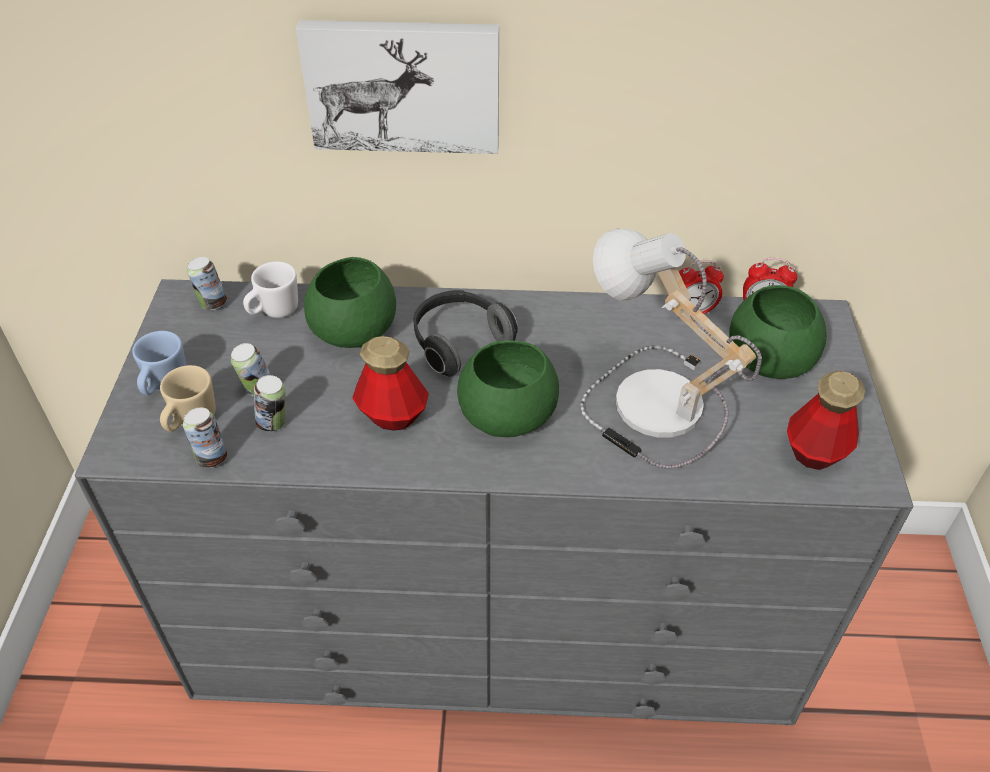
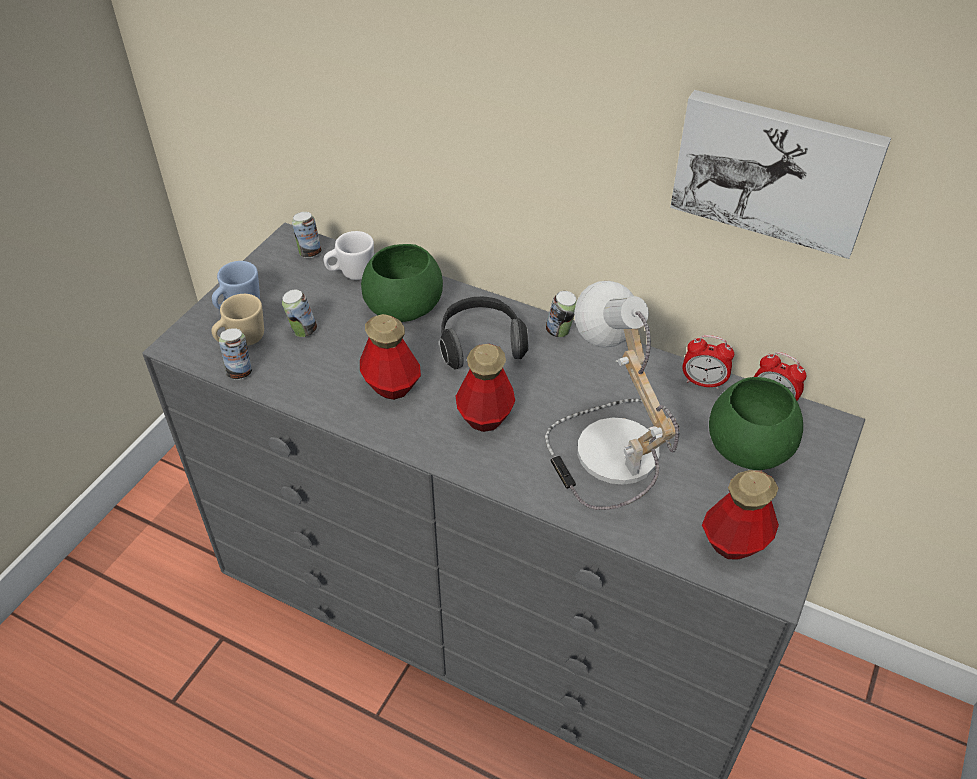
camera: 25 degrees right, 0 degrees up
(274, 423) = (299, 361): can -> can (560, 332)
(403, 84) = (480, 109): picture -> picture (775, 170)
(509, 413) = (485, 416): green bowl -> bottle

